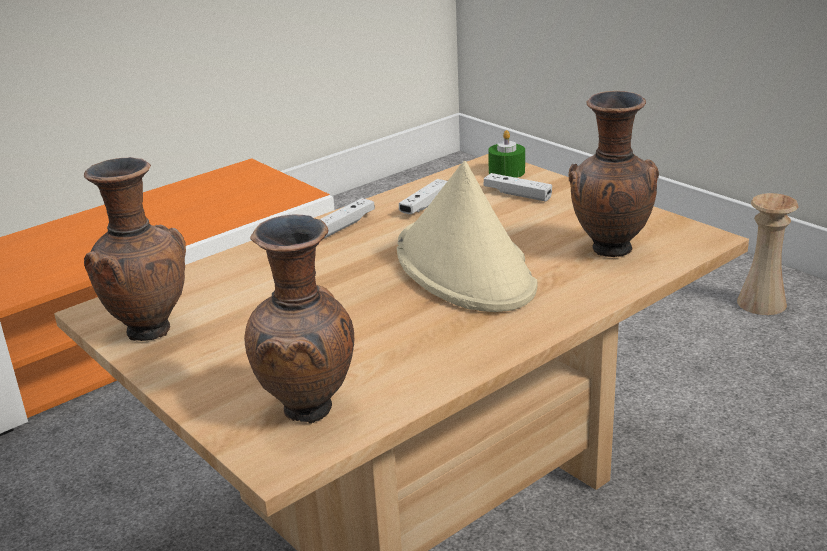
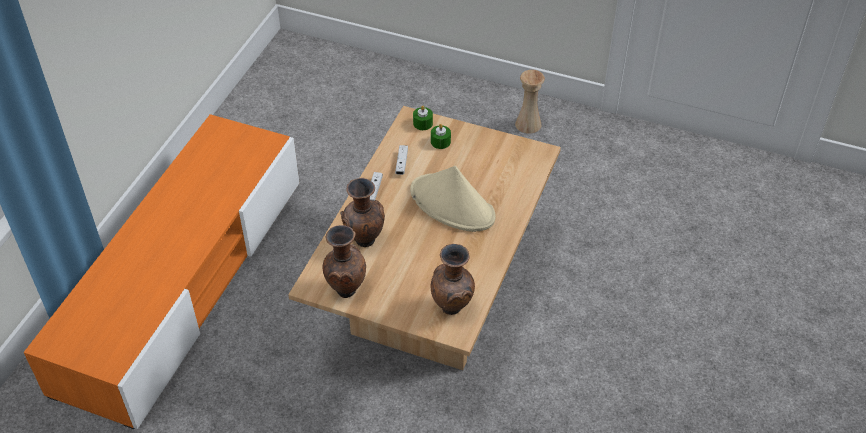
camera: 30 degrees left, 20 degrees up
(517, 194) = (440, 142): white game controller -> green candle
(609, 251) = (508, 174): brown vase -> brown vase (364, 242)

